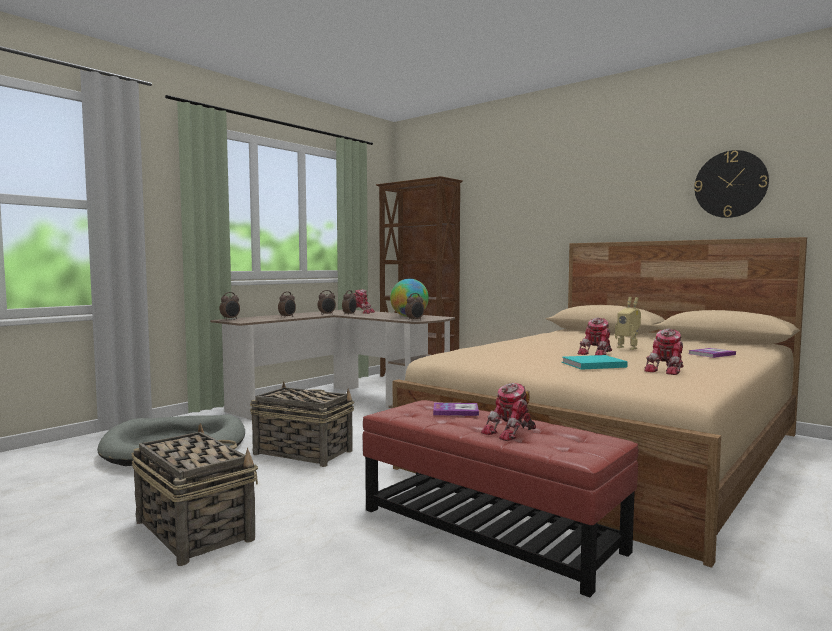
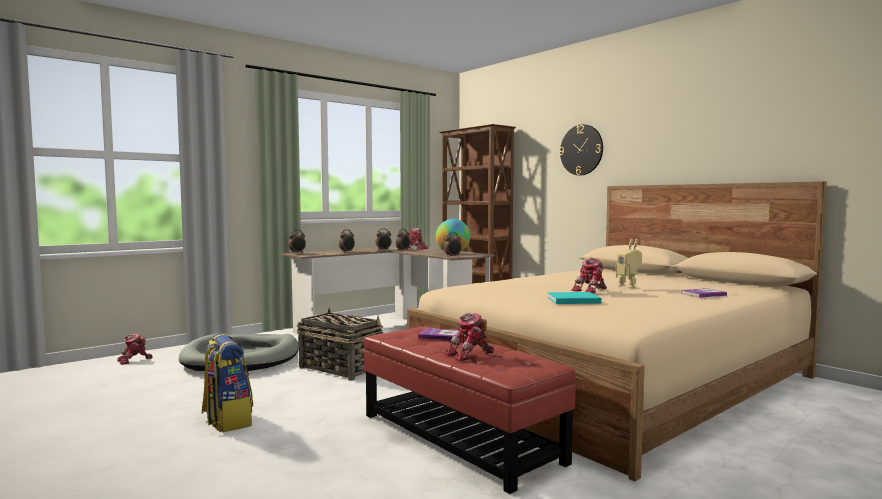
camera: 10 degrees right, 0 degrees up
(193, 530) = (227, 421): basket -> backpack
(668, 370) = (636, 307): toy robot -> toy robot (134, 360)
(730, 184) = (755, 129): wall clock -> wall clock (581, 150)

